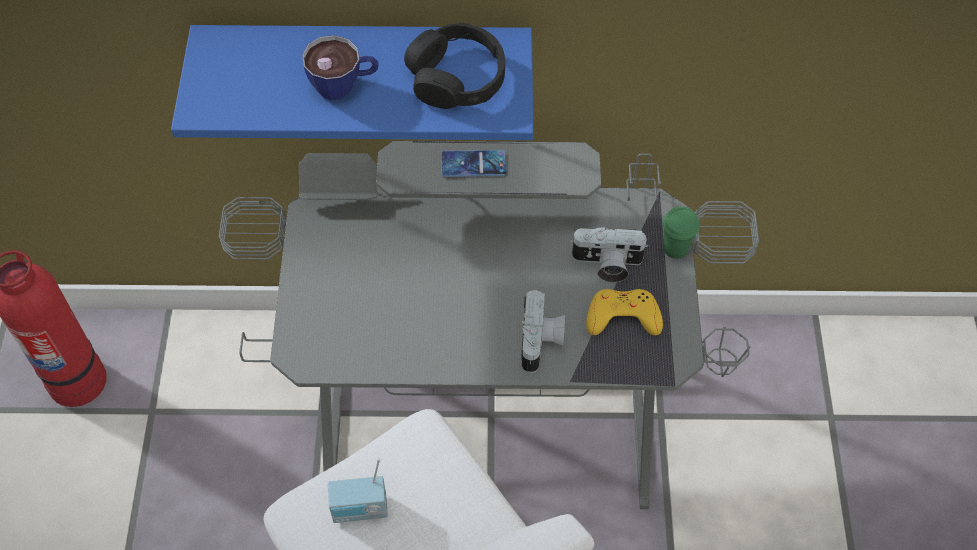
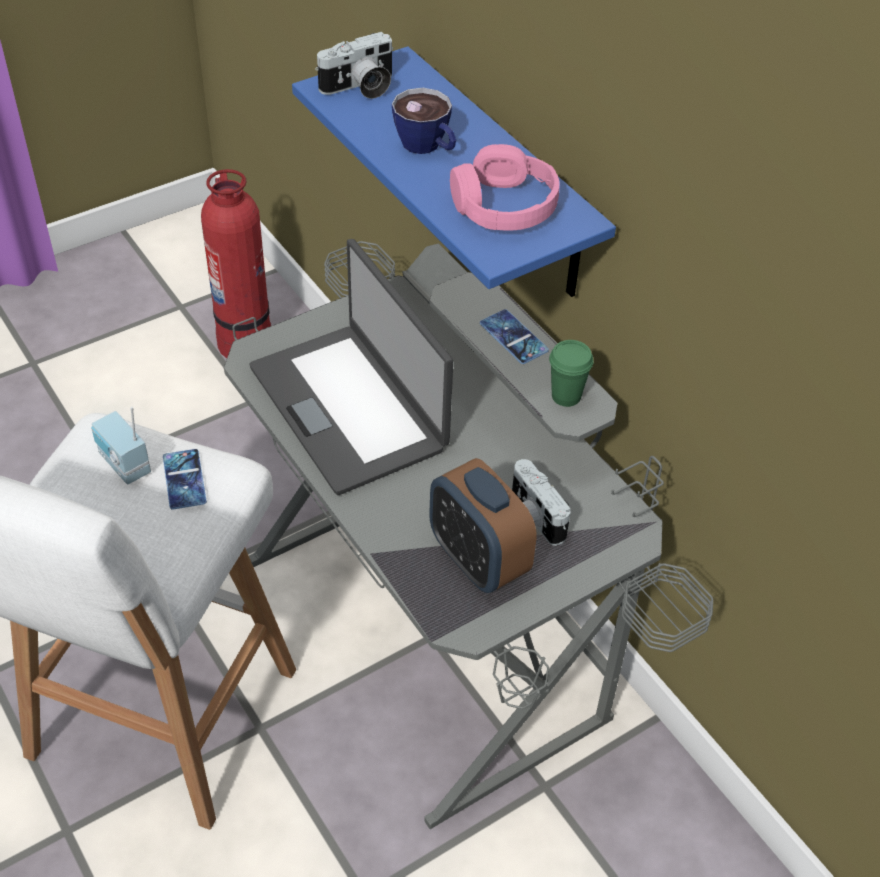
camera: 55 degrees right, 10 degrees down
(410, 472) = (184, 479): none -> phone
(412, 316) = (350, 407): none -> laptop
(456, 78) = (503, 206): black headphones -> pink headphones
(541, 341) = (397, 511): camera -> camera (360, 88)
(622, 317) = (478, 560): yellow game controller -> alarm clock
(675, 248) = (598, 566): green cup -> green cup (566, 396)

